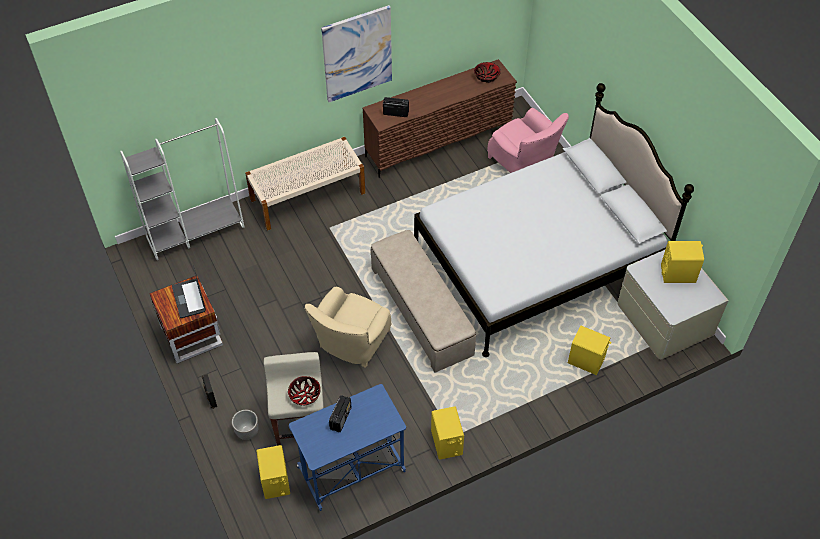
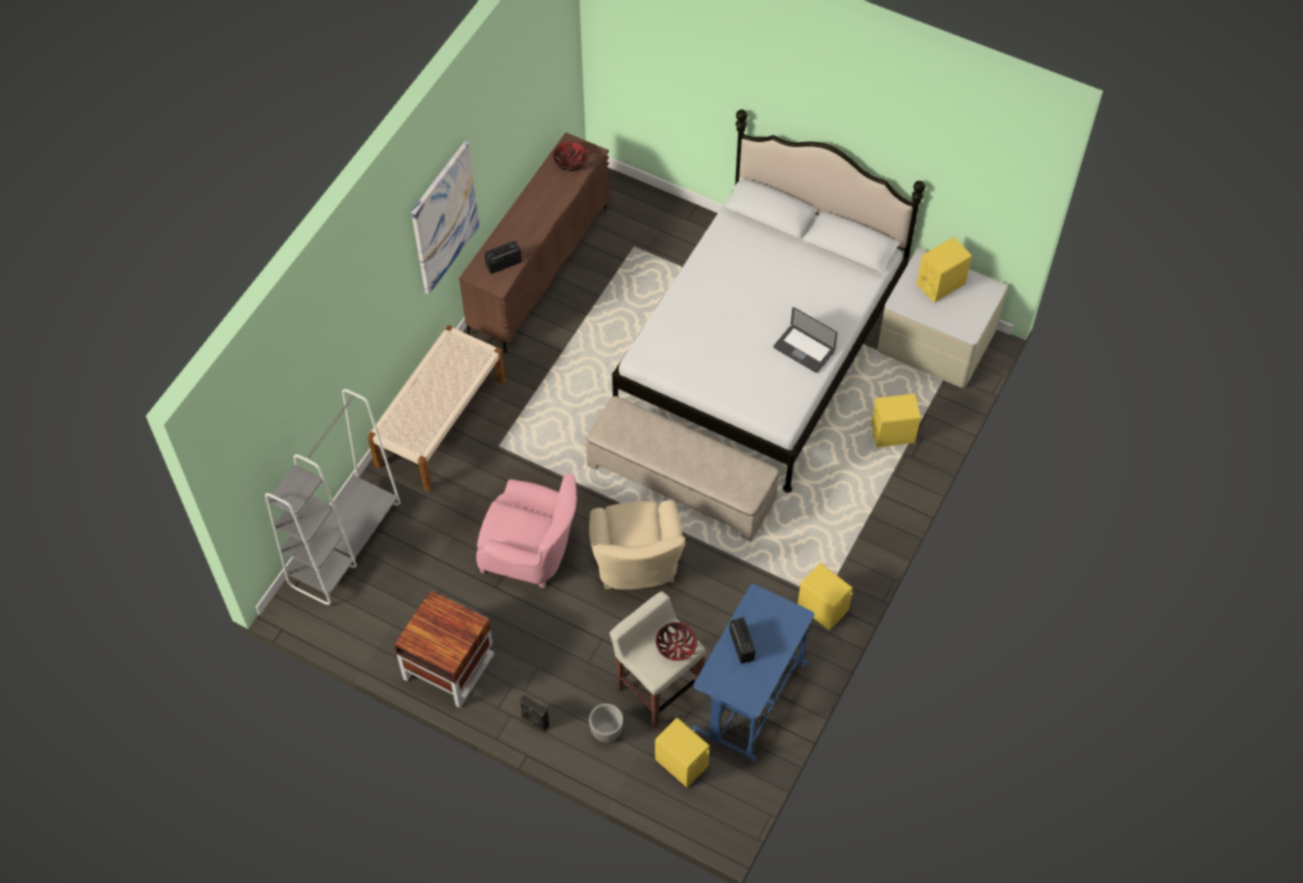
camera: 35 degrees left, 5 degrees up
(189, 299) = (446, 622): laptop -> laptop (803, 350)
(523, 162) = (654, 242): pink armchair -> pink armchair (531, 553)

